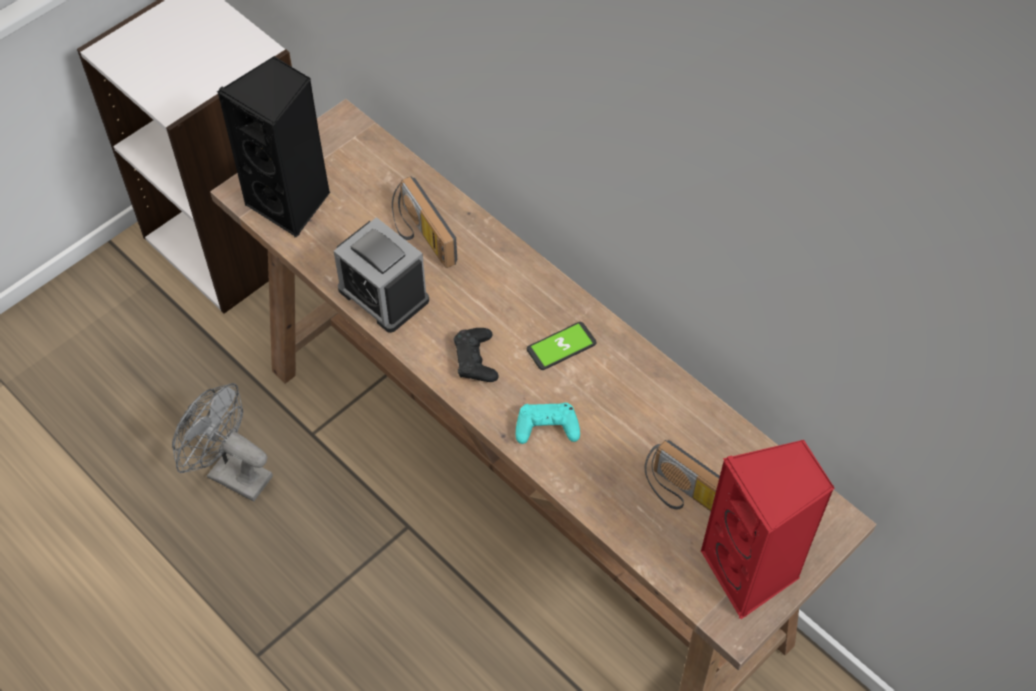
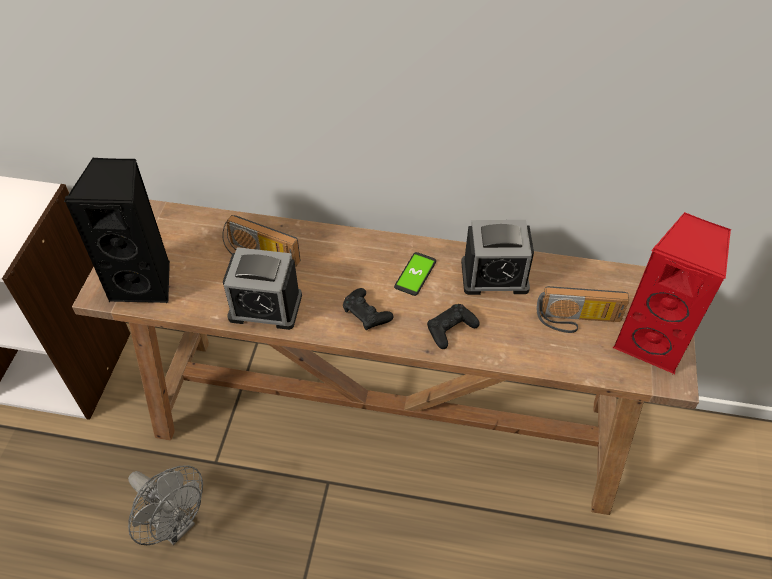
camera: 35 degrees left, 5 degrees down
(231, 473) = (175, 525): grey fan -> grey fan turned 135 degrees counterclockwise
(547, 427) = (451, 329): turquoise game controller -> black game controller
(644, 398) = (494, 276): none -> alarm clock

